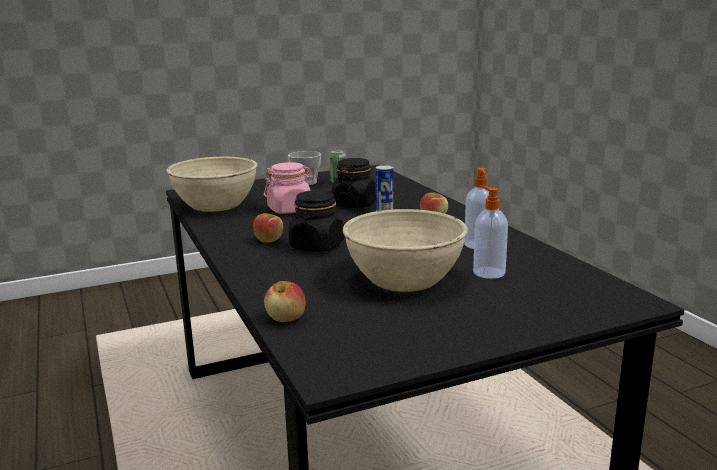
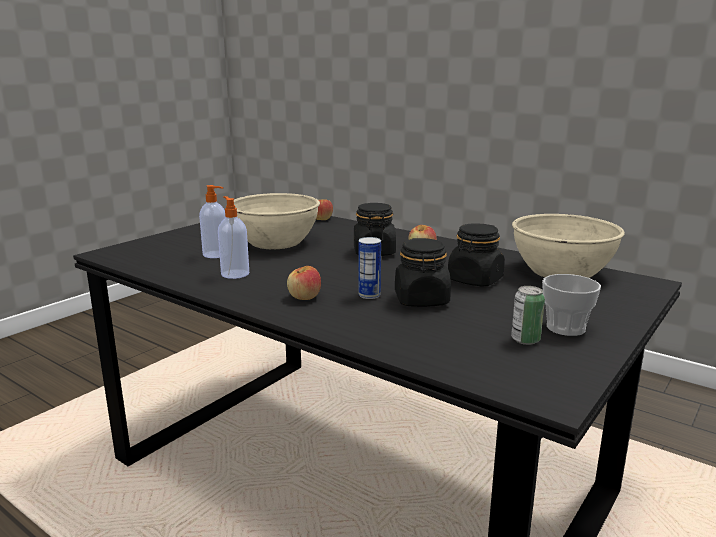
camera: 150 degrees right, 0 degrees up
(290, 209) = (475, 280): pink jar -> black jar

